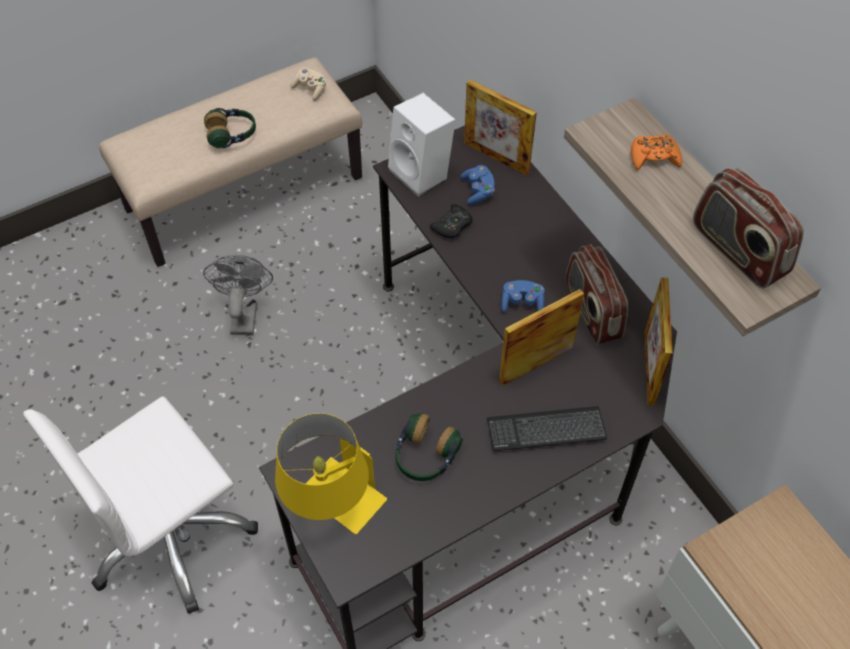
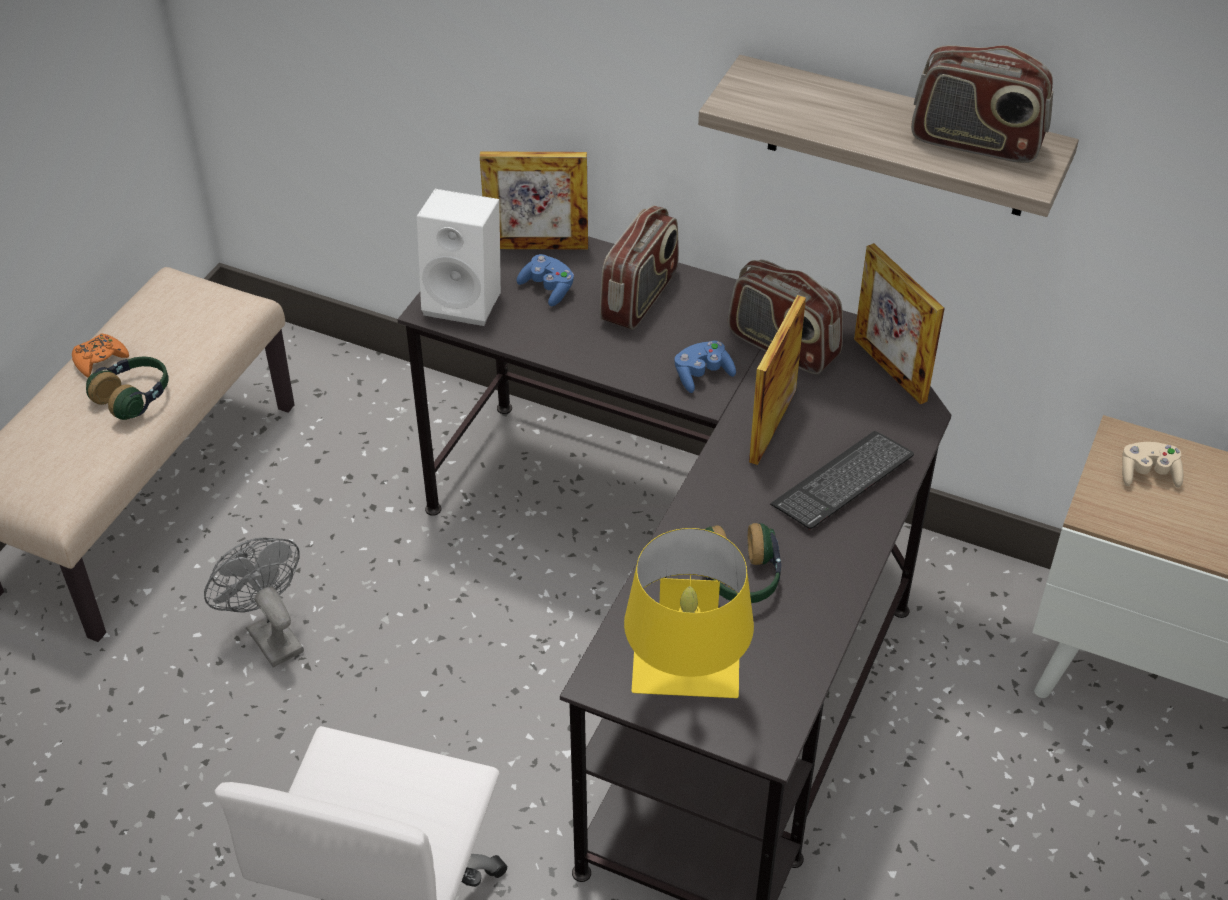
camera: 35 degrees left, 10 degrees down
(310, 89) = (196, 301): beige game controller -> beige game controller (1148, 474)
(452, 225) = (551, 336): black game controller -> none
(530, 227) = (640, 297): none -> radio
(654, 157) = (814, 98): orange game controller -> orange game controller (100, 359)

